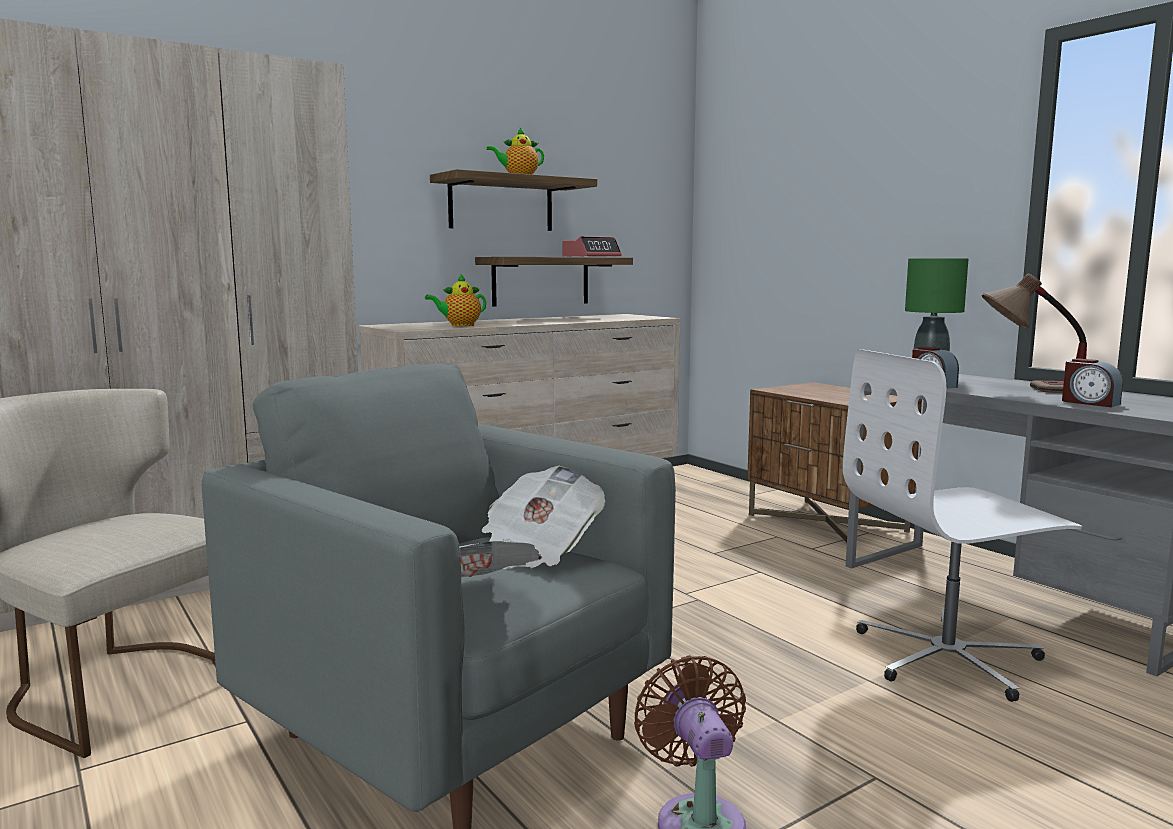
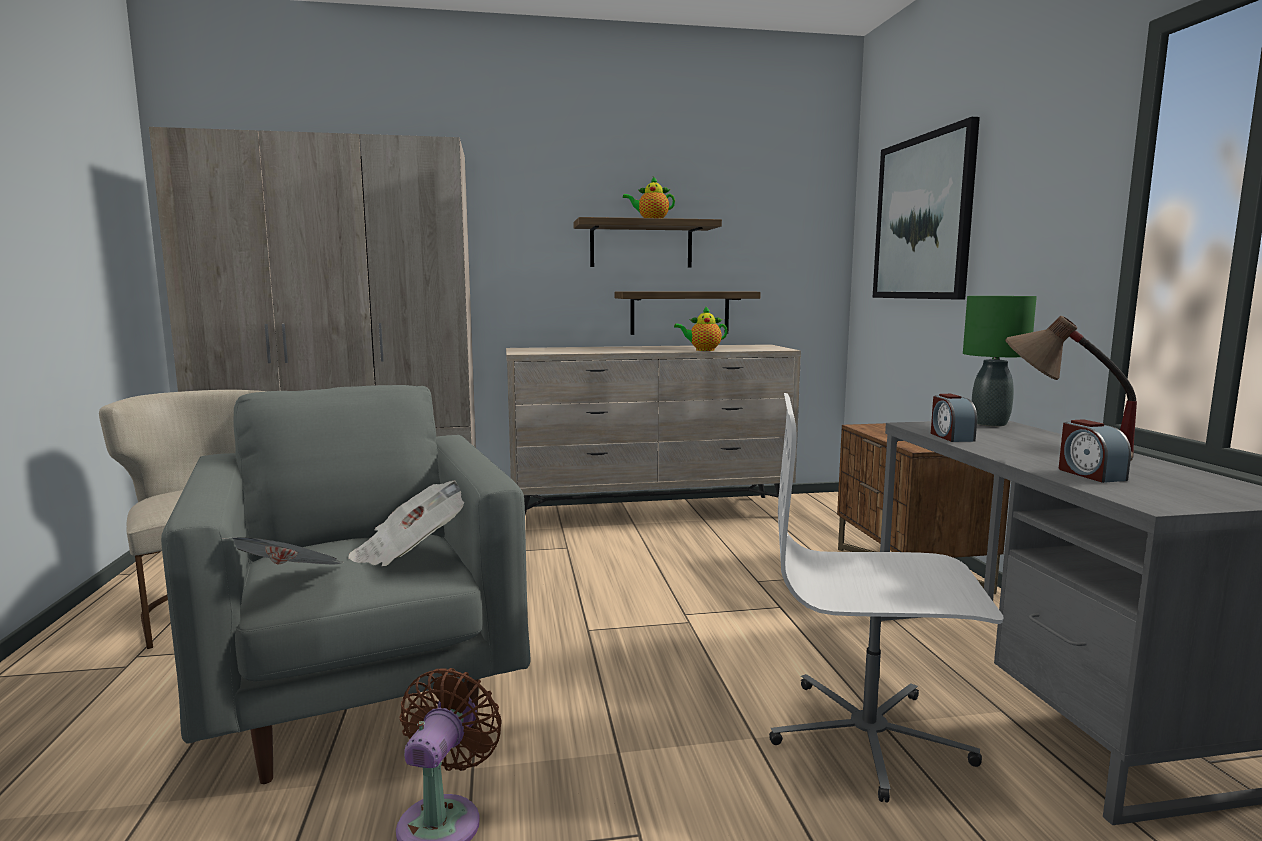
camera: 25 degrees right, 0 degrees up
(459, 325) = (575, 351): teapot -> teapot (702, 350)
(591, 256) = (724, 291): alarm clock -> none
(792, 186) = (923, 218): none -> picture

